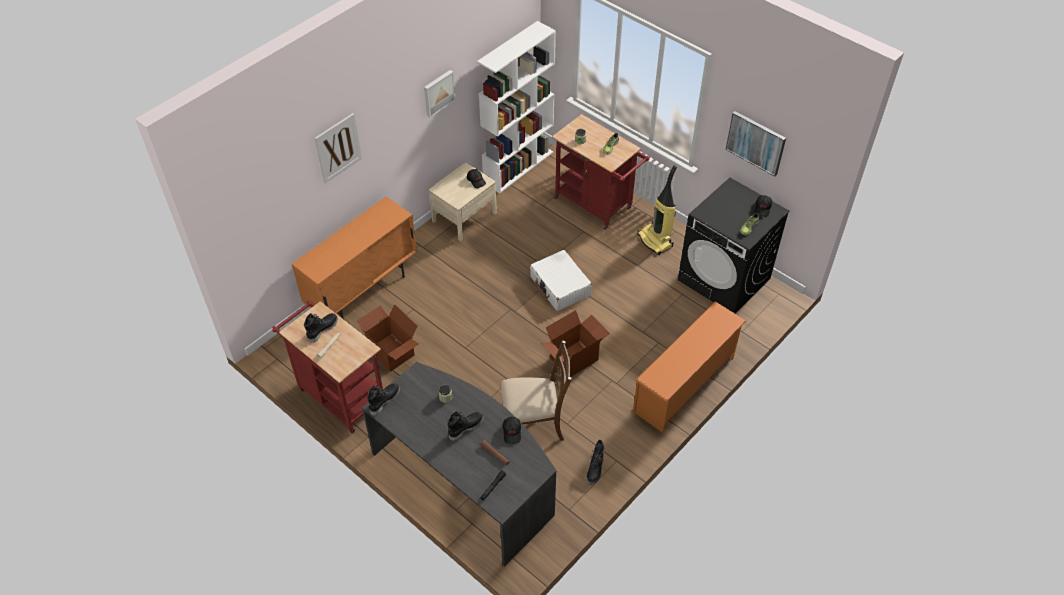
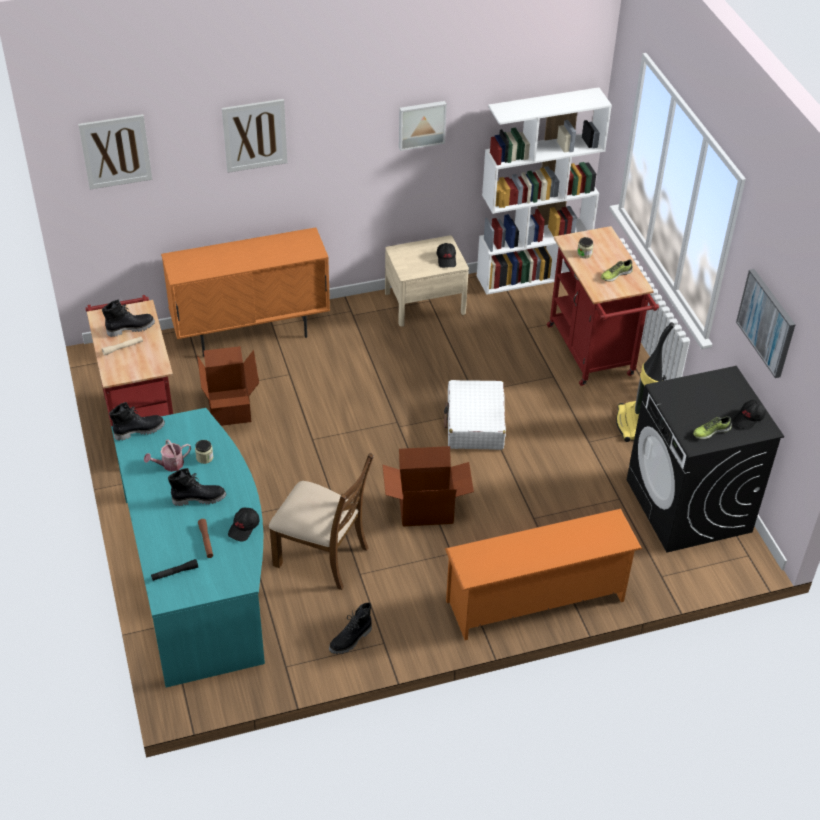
camera: 30 degrees right, 5 degrees down
(249, 202) = (115, 151): none -> picture
(426, 414) = (169, 465): none -> watering can
(465, 480) = (199, 576): grey desk -> turquoise desk

